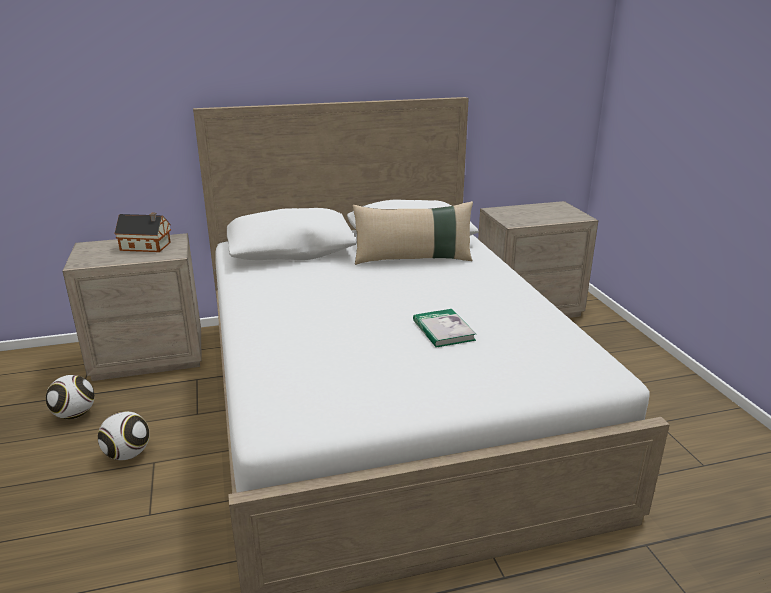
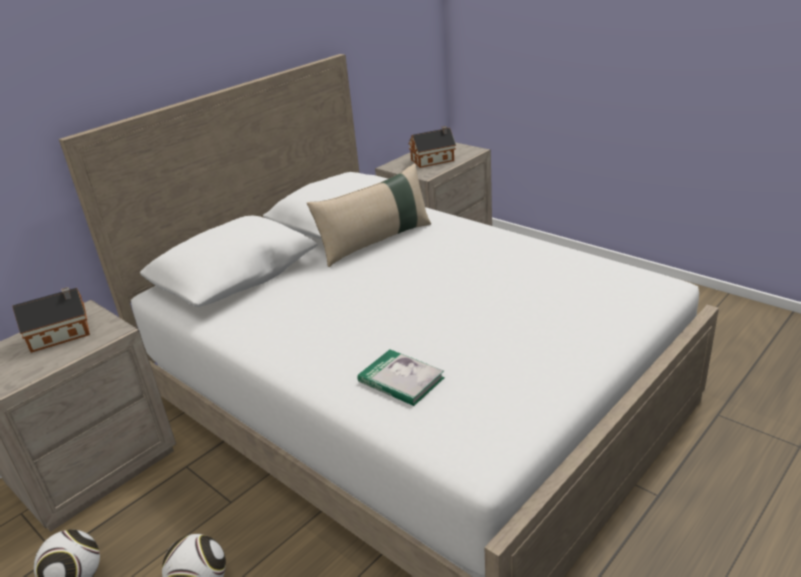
camera: 30 degrees left, 5 degrees up
(443, 330) = (496, 300): book -> book (401, 380)
(536, 215) = (434, 160): none -> toy house

